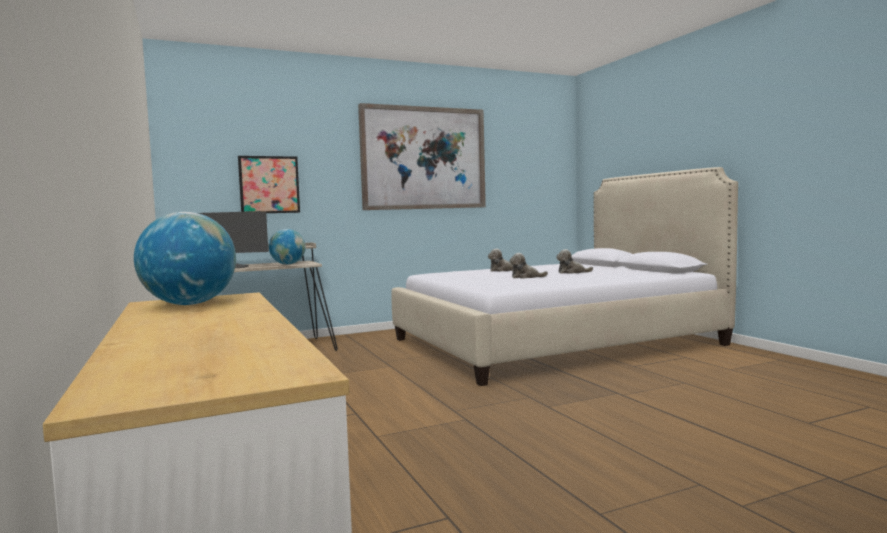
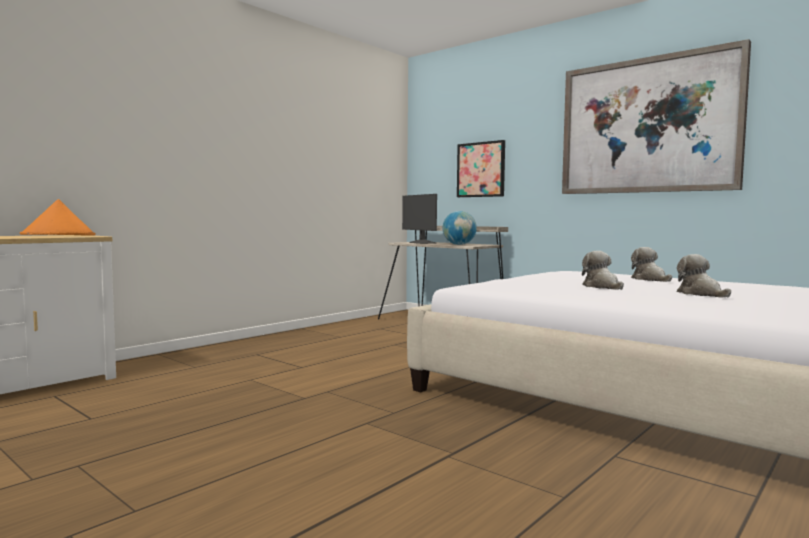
camera: 65 degrees right, 0 degrees up
(189, 304) = (59, 235): globe -> orange hat

